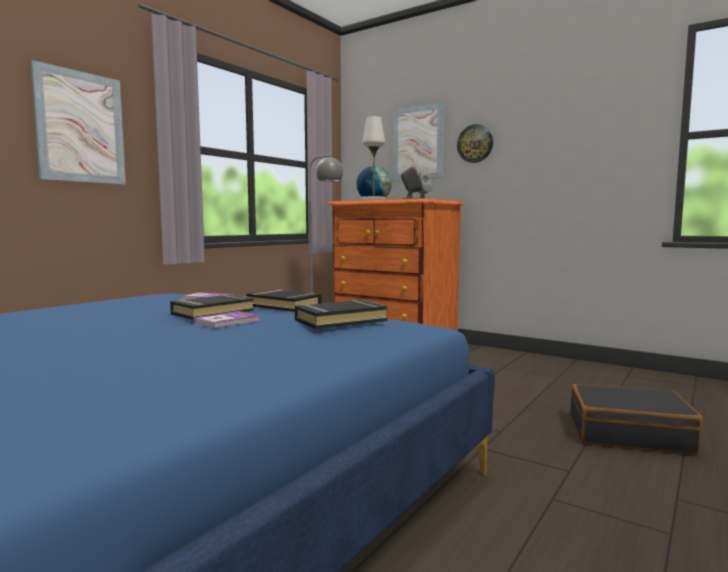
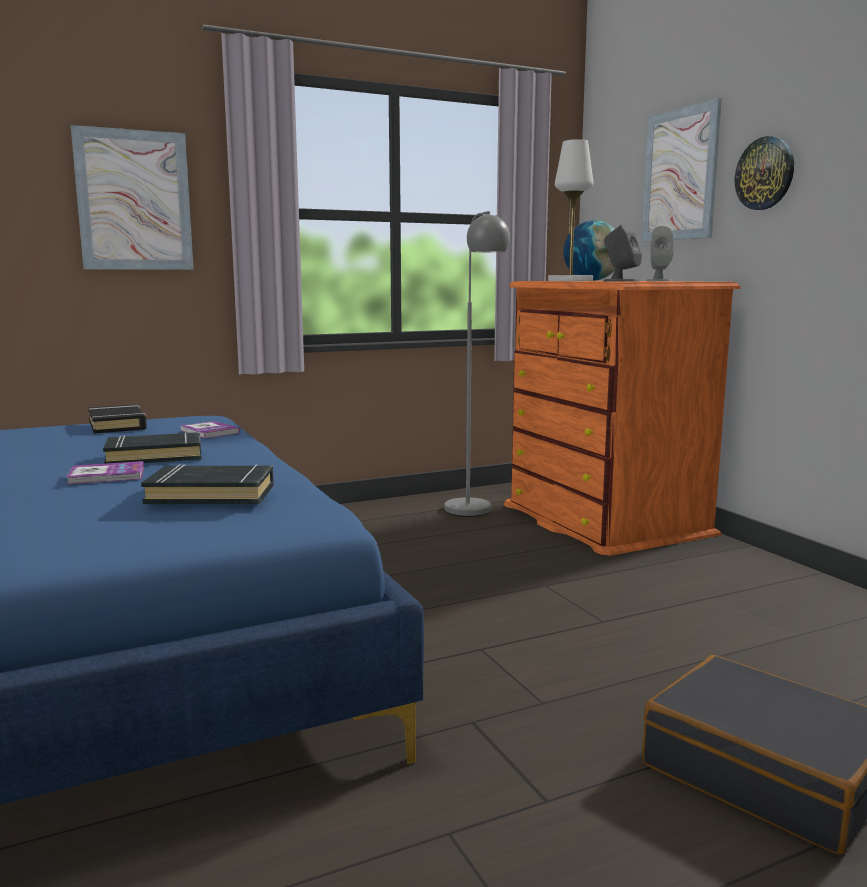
camera: 30 degrees right, 5 degrees up
(284, 306) = (252, 456): black book -> black book (117, 425)

